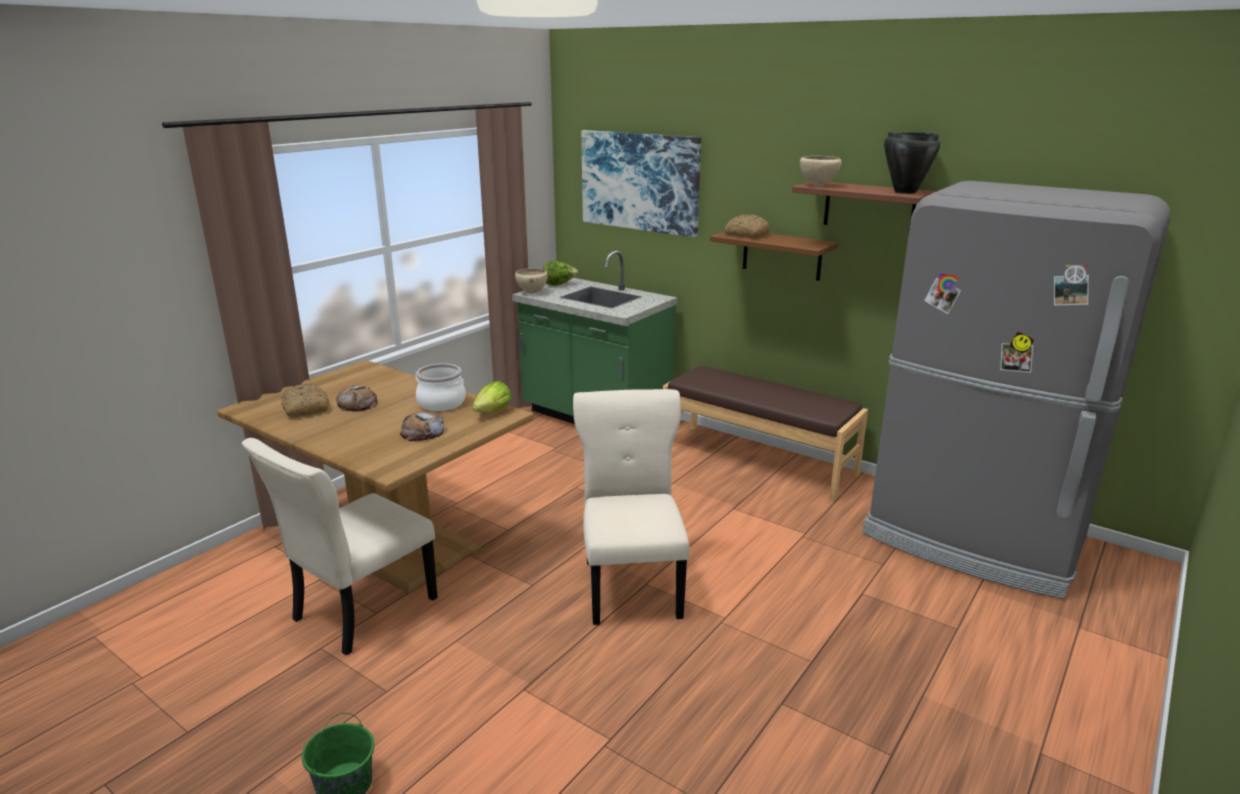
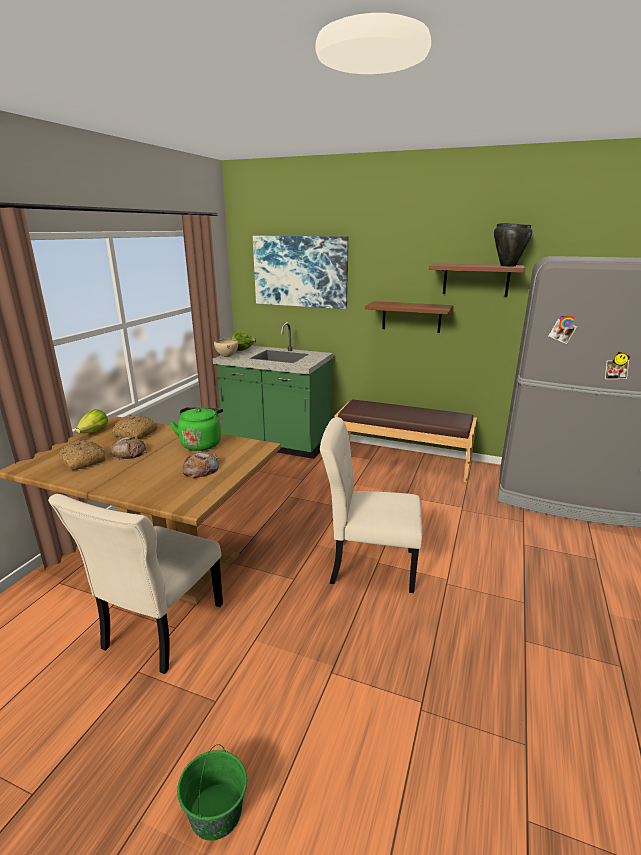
camera: 15 degrees left, 0 degrees up
(442, 403) = (201, 443): cooking pot -> green kettle
(493, 411) = (247, 445): lettuce -> lettuce (94, 432)
(632, 585) = (368, 566): beige chair -> beige chair turned 60 degrees counterclockwise
(746, 234) = (388, 303): bread -> bread (135, 434)
(818, 186) = (446, 264): beige bowl -> none

